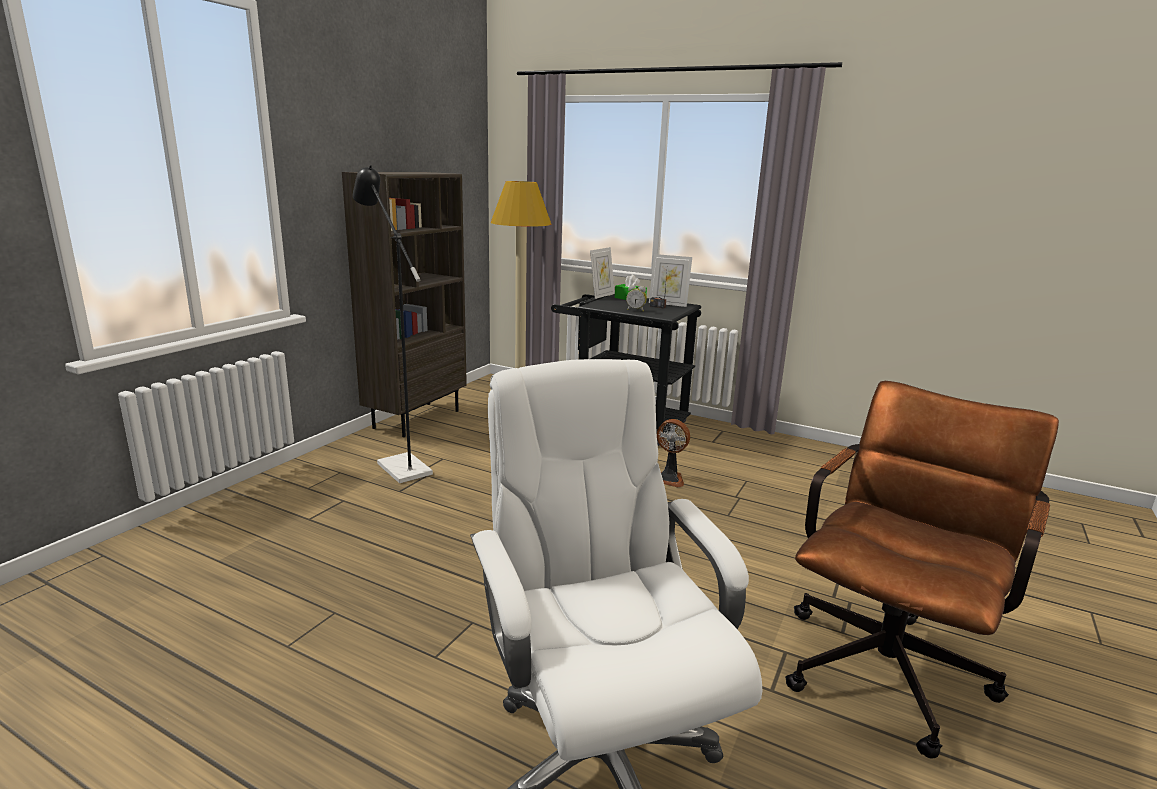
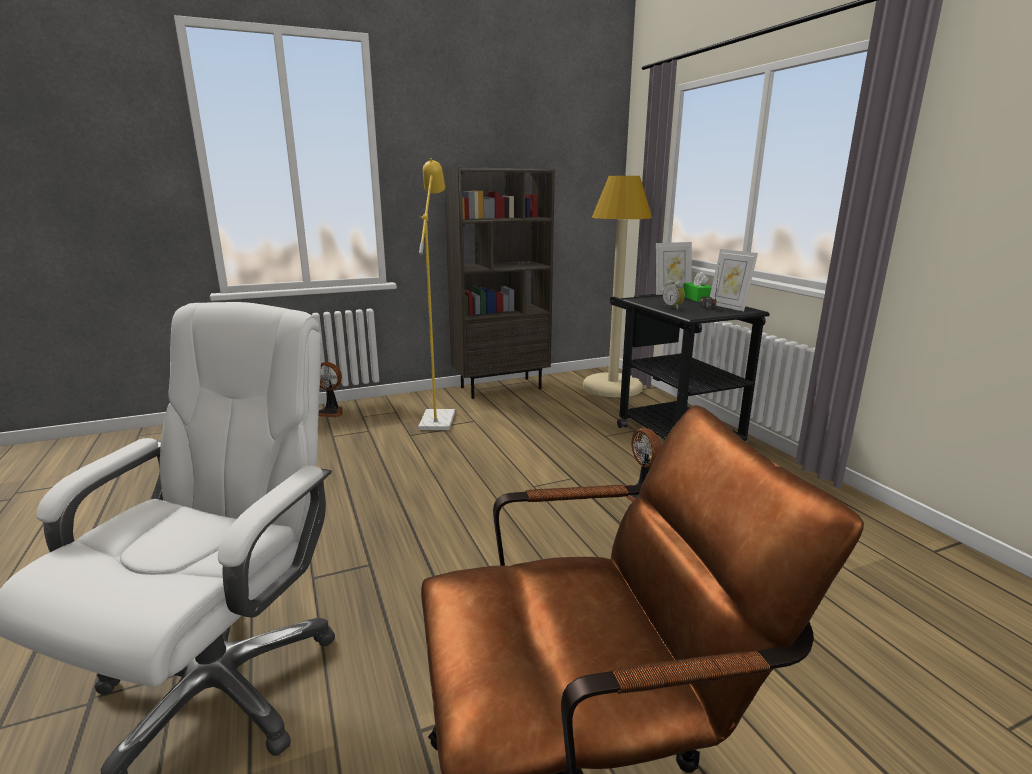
camera: 40 degrees right, 0 degrees up
(256, 494) = (331, 412): none -> fan
(399, 465) = (438, 417): black floor lamp -> yellow floor lamp

